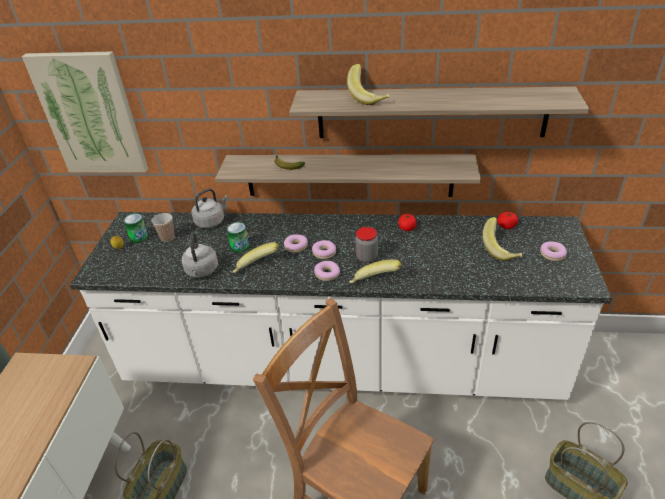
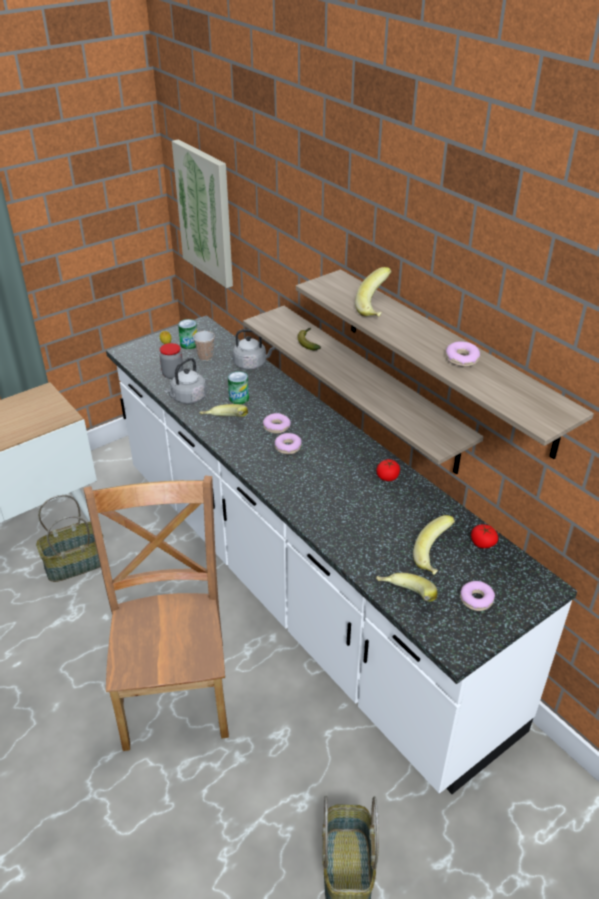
camera: 45 degrees right, 0 degrees up
(327, 274) = (262, 465): donut -> donut (461, 359)
(366, 257) = (312, 475): jar -> jar (173, 374)
(374, 283) = (283, 498): banana -> banana (404, 598)

